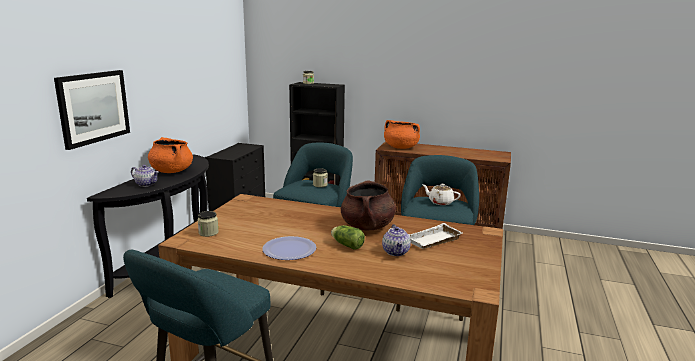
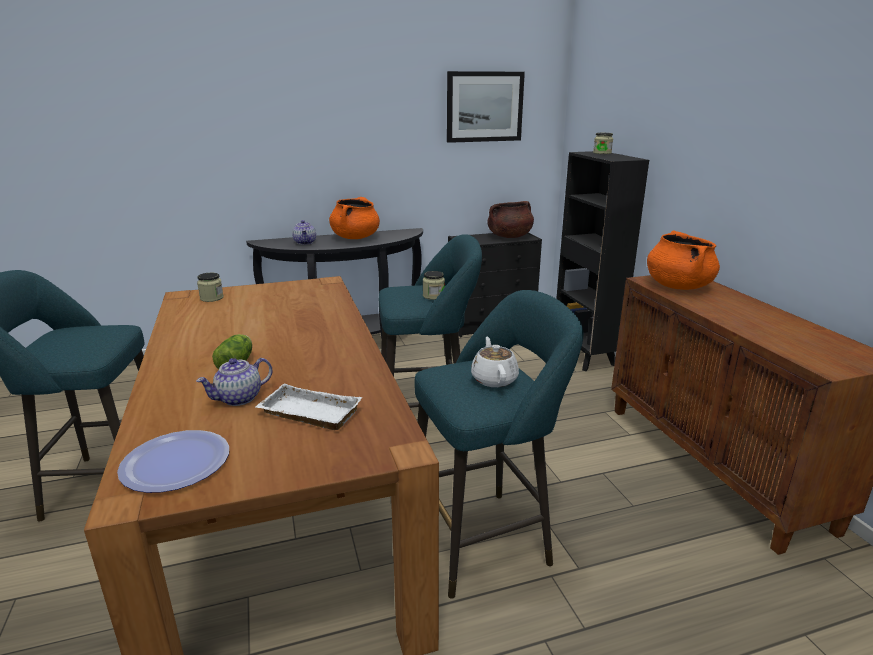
camera: 55 degrees right, 5 degrees up
(93, 107) = (268, 149): picture -> picture (484, 107)
(289, 249) = (196, 341): plate -> plate (176, 462)
(367, 226) = (314, 358): brown cooking pot -> brown cooking pot (509, 236)

